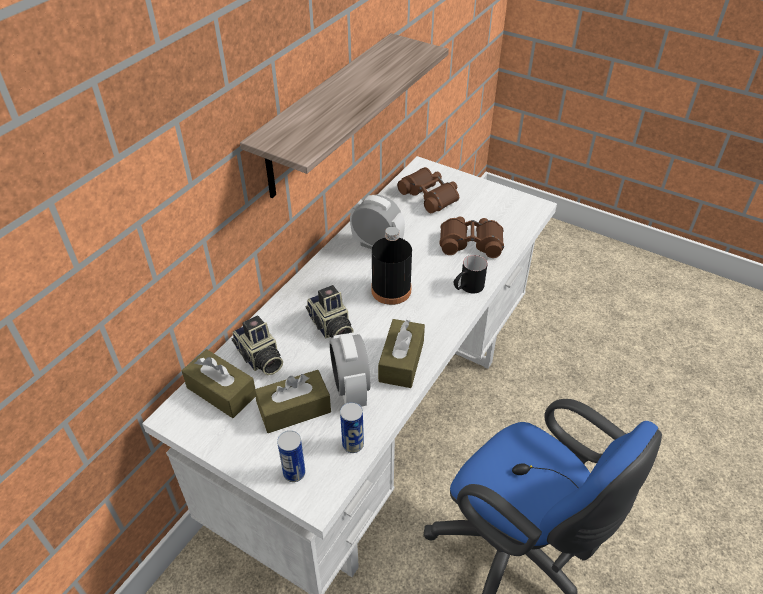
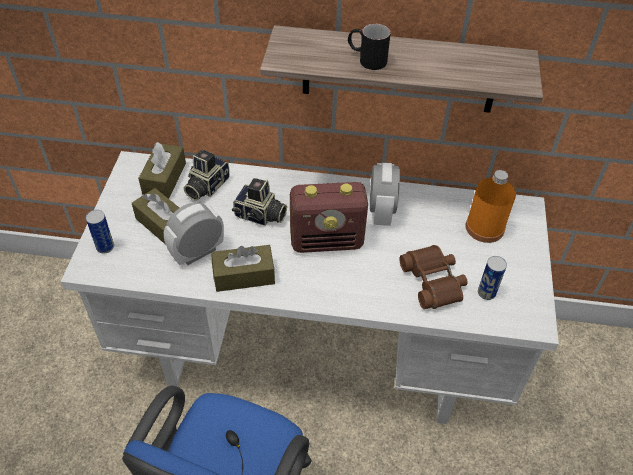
camera: 65 degrees right, 5 degrees up
(330, 327) = (260, 216): camera -> camera turned 105 degrees counterclockwise
(353, 444) = (143, 272): can -> can (486, 293)
(391, 290) = (327, 241): black bottle -> radio
(430, 195) = (484, 227): brown binoculars -> orange bottle
(467, 288) = (363, 297): black mug -> black mug (366, 59)

